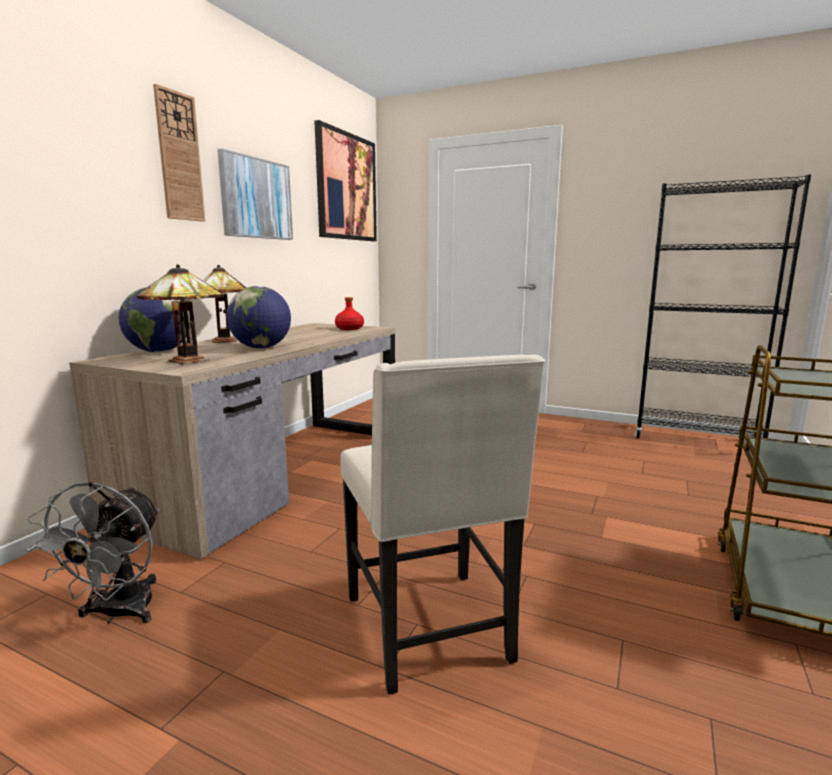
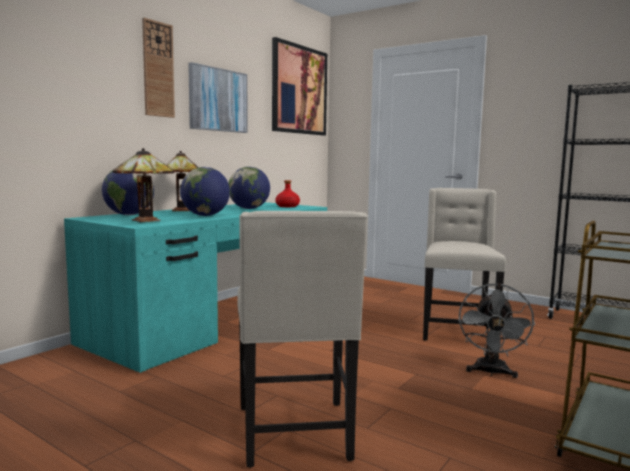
camera: 10 degrees right, 5 degrees down
(118, 614) = (73, 400): grey fan -> grey fan (491, 372)
(277, 472) = (216, 321): brown desk -> turquoise desk
(307, 334) = (249, 208): none -> globe
(552, 461) = (456, 331): none -> beige chair

